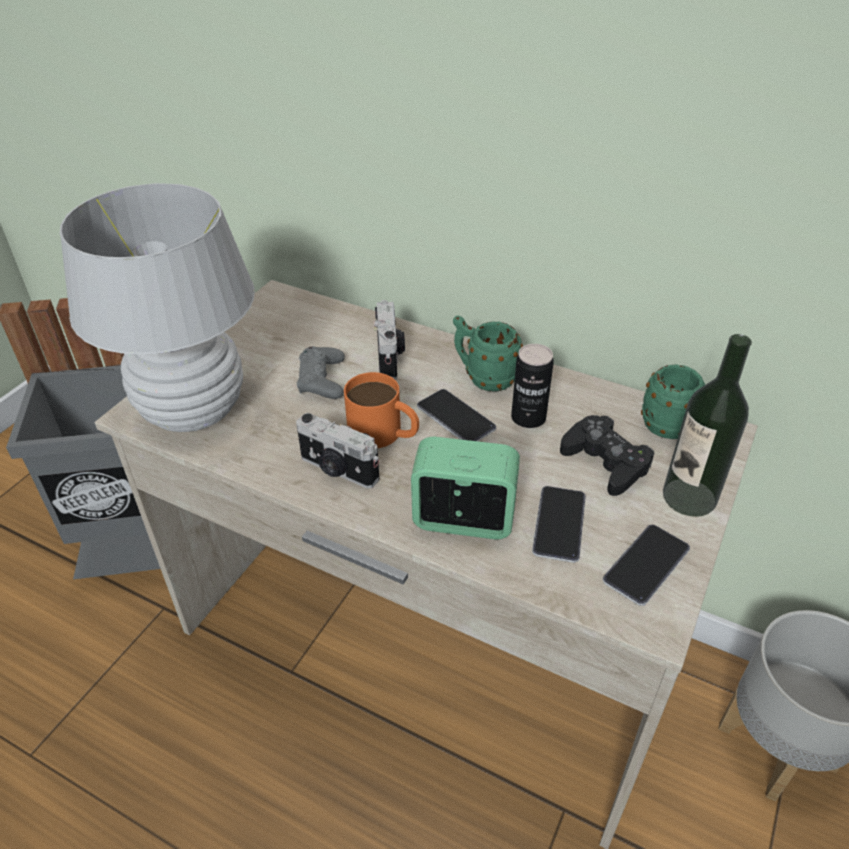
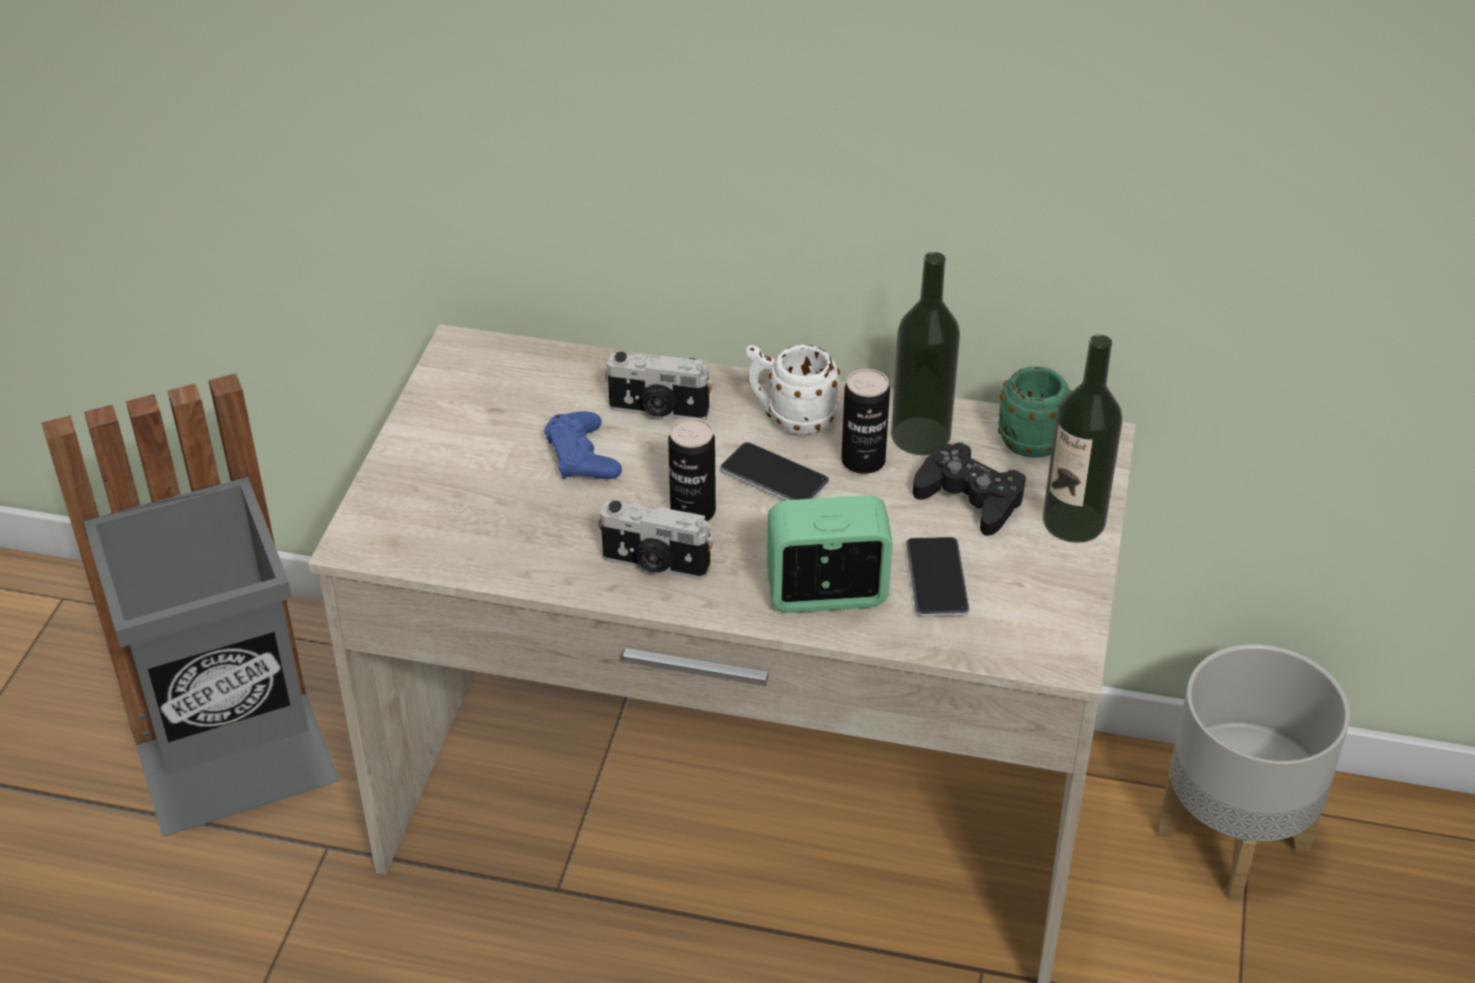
camera: 15 degrees left, 0 degrees up
(194, 411) = (434, 527): white table lamp -> none
(322, 380) = (582, 456): grey game controller -> blue game controller
(384, 433) = (693, 511): orange mug -> can
(390, 357) = (658, 411): camera -> camera turned 120 degrees clockwise
(484, 377) = (790, 418): green mug -> white mug
(579, 406) = (920, 436): none -> bottle
(646, 565) = (1042, 603): phone -> none

